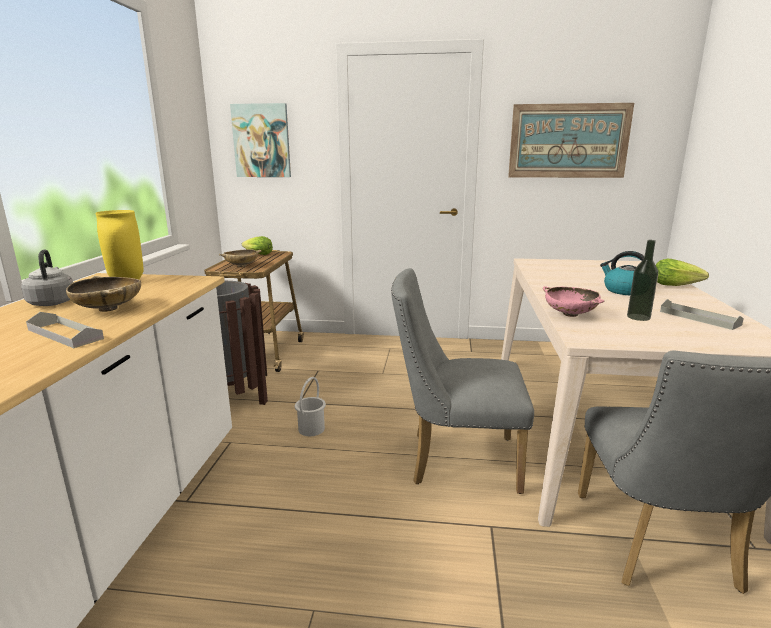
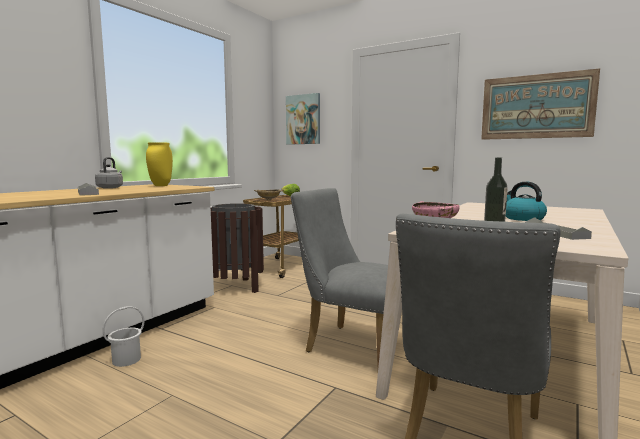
camera: 25 degrees right, 10 degrees down
(109, 309) = (127, 190): beige bowl -> none
(312, 429) = (270, 310): white bucket -> white bucket (127, 360)
(675, 285) = (587, 219): lettuce -> none

